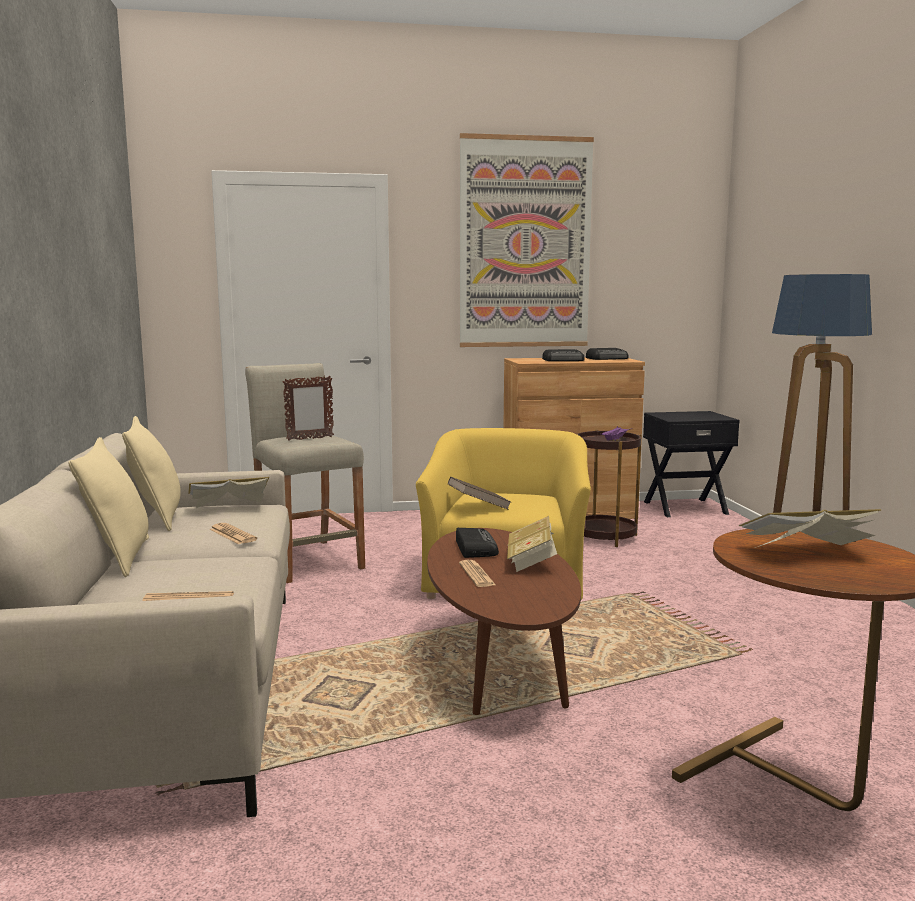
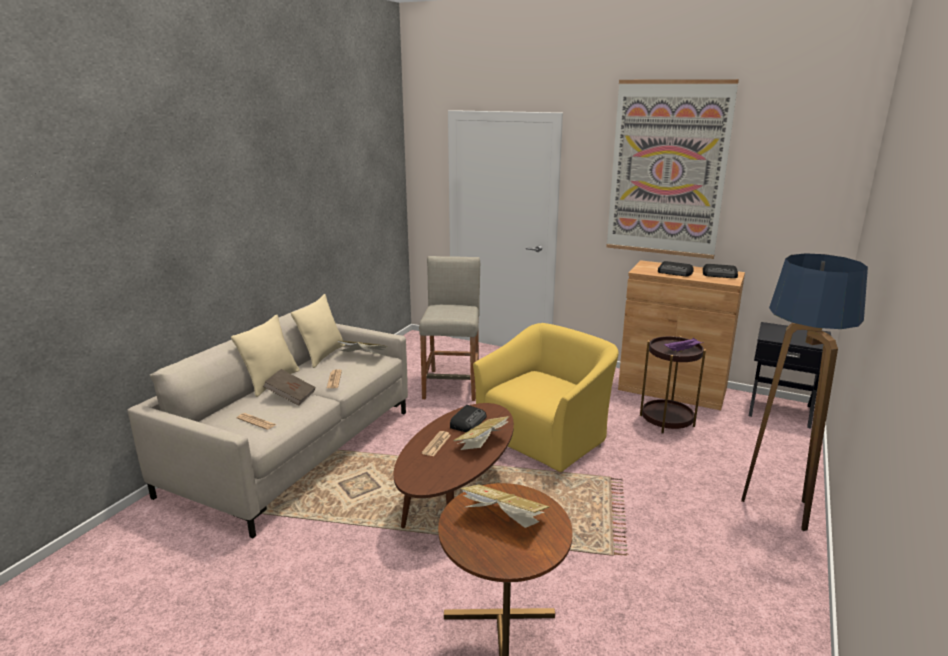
camera: 35 degrees right, 10 degrees up
(309, 439) = (448, 312): picture frame -> none
(478, 507) = (518, 387): brown book -> brown book (291, 396)

